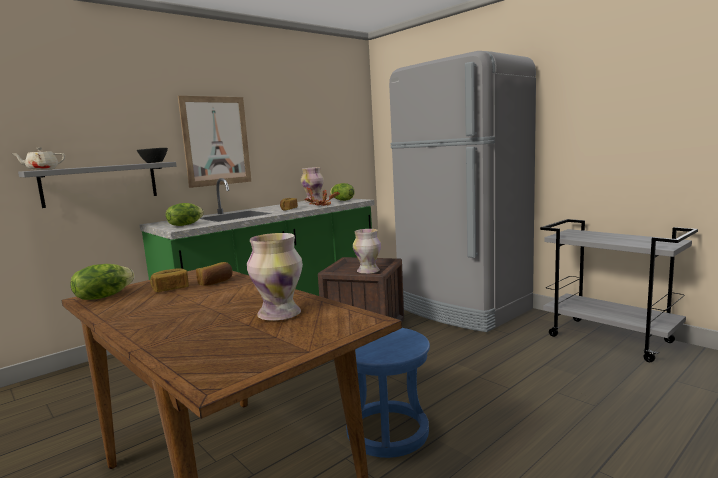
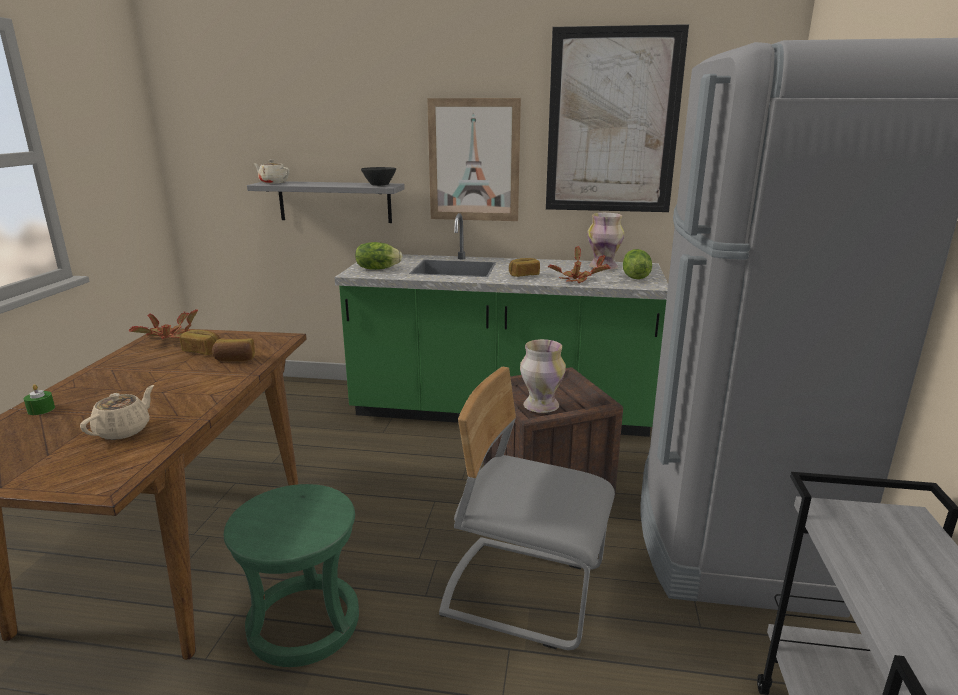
camera: 50 degrees right, 10 degrees up
(103, 296) = (168, 337): lettuce -> potted plant
(166, 340) = (41, 409): none -> green candle
(280, 314) = (124, 430): vase -> beige teapot
(295, 113) = (612, 122): none -> picture
(388, 431) = (304, 623): blue stool -> green stool
(442, 360) = (524, 591): none -> grey chair

